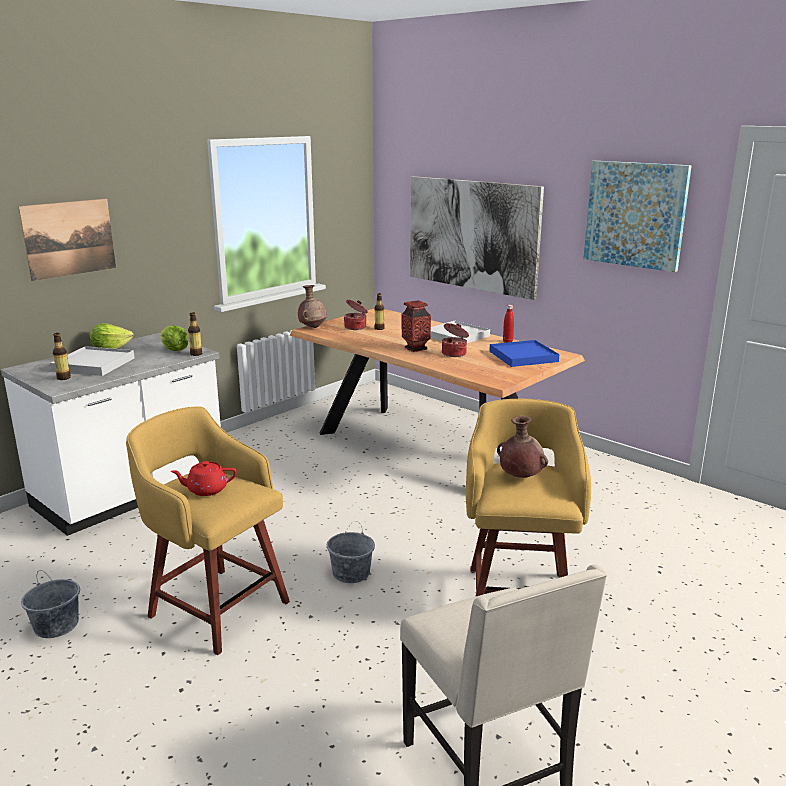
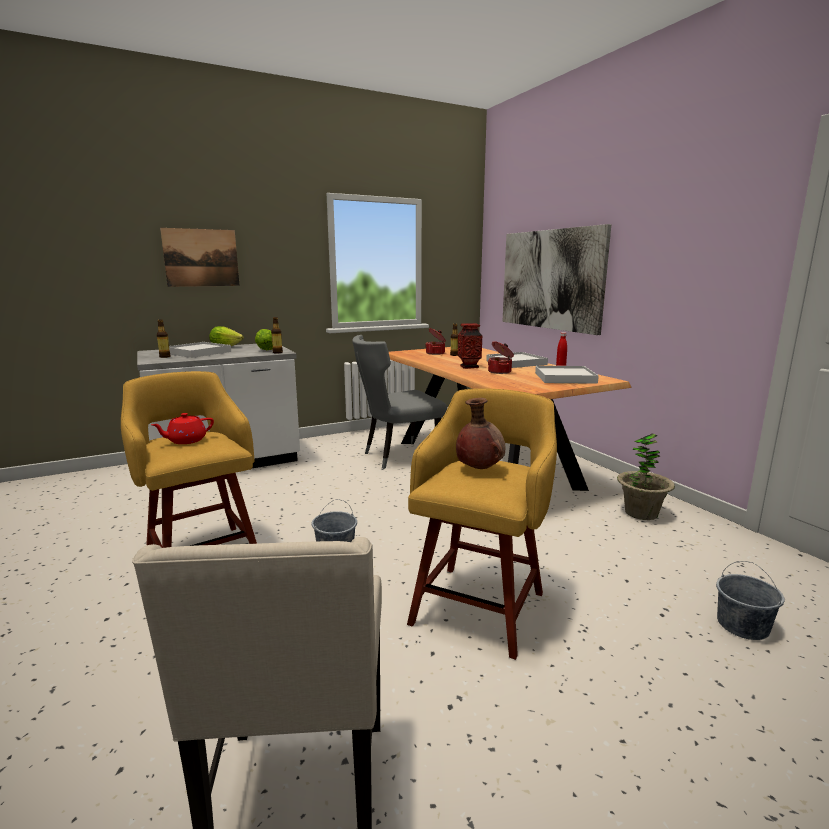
camera: 20 degrees right, 5 degrees down
(56, 626) = (80, 545): grey bucket -> grey bucket (743, 626)
(206, 490) = (186, 441): red teapot -> red teapot turned 45 degrees counterclockwise
(312, 327) = (401, 351): brown vase -> none
(329, 453) = (397, 456): none -> grey chair
(523, 356) = (565, 378): blue tray -> white tray
(602, 480) = (641, 513): none -> potted plant
(635, 214) = (697, 238): picture -> none

